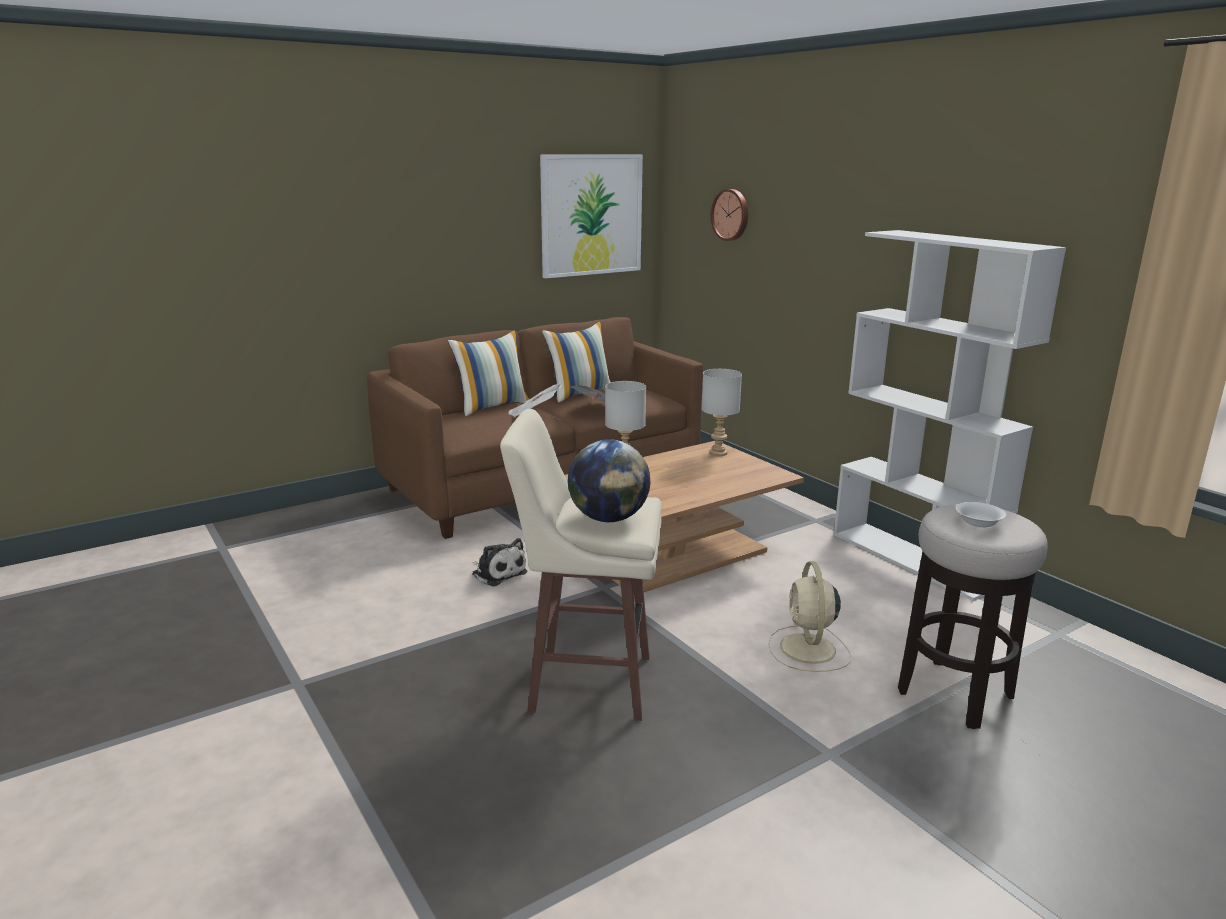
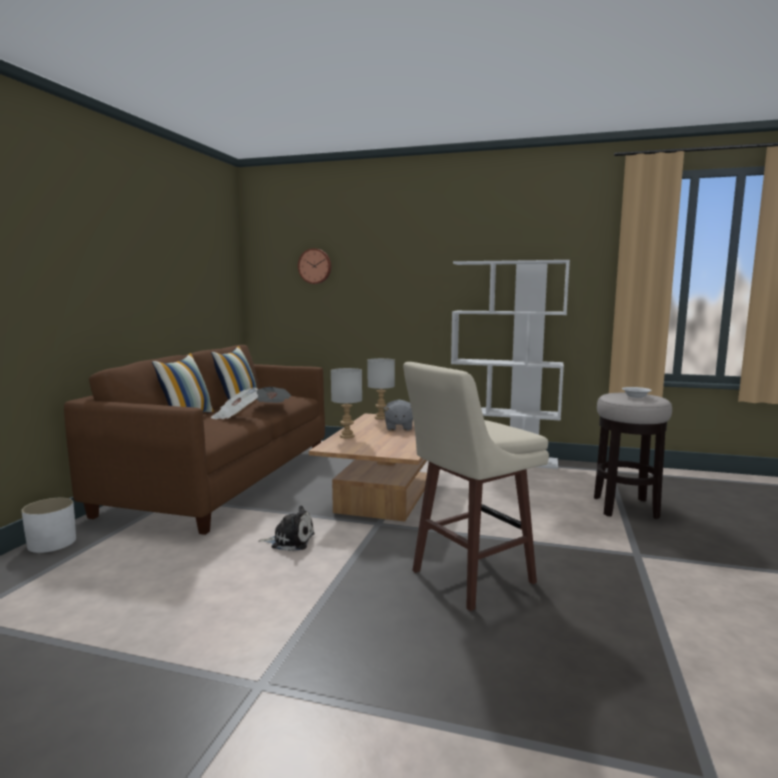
camera: 40 degrees left, 10 degrees down
(340, 505) = (52, 543): none -> white planter
(591, 215) = (207, 268): picture -> none
(608, 518) = (496, 431): globe -> none
(706, 473) = (398, 427): none -> grey plush toy
(808, 650) = (539, 513): beige fan -> none

